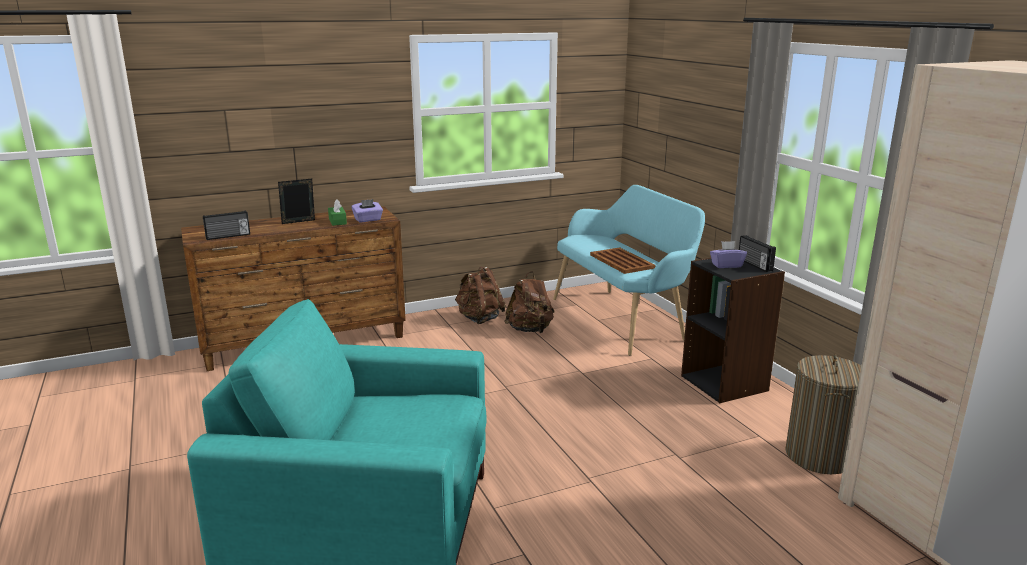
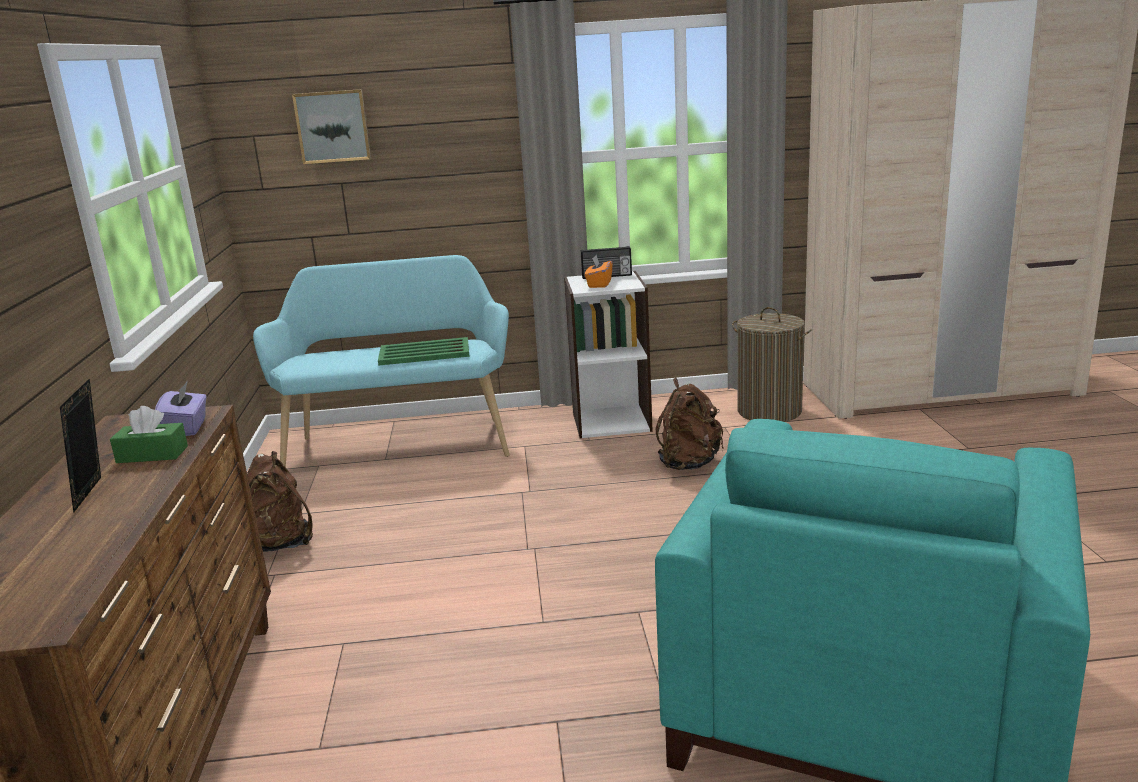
camera: 70 degrees left, 0 degrees up
(228, 236) = (81, 577): radio -> none
(530, 330) = (367, 509): brown backpack -> brown backpack (689, 464)
(621, 261) = (423, 353): brown tray -> green tray
(668, 95) = (333, 126): none -> picture
(725, 383) = (611, 421): black bookcase -> white bookcase
(726, 265) = (599, 284): purple tissue box -> orange tissue box

